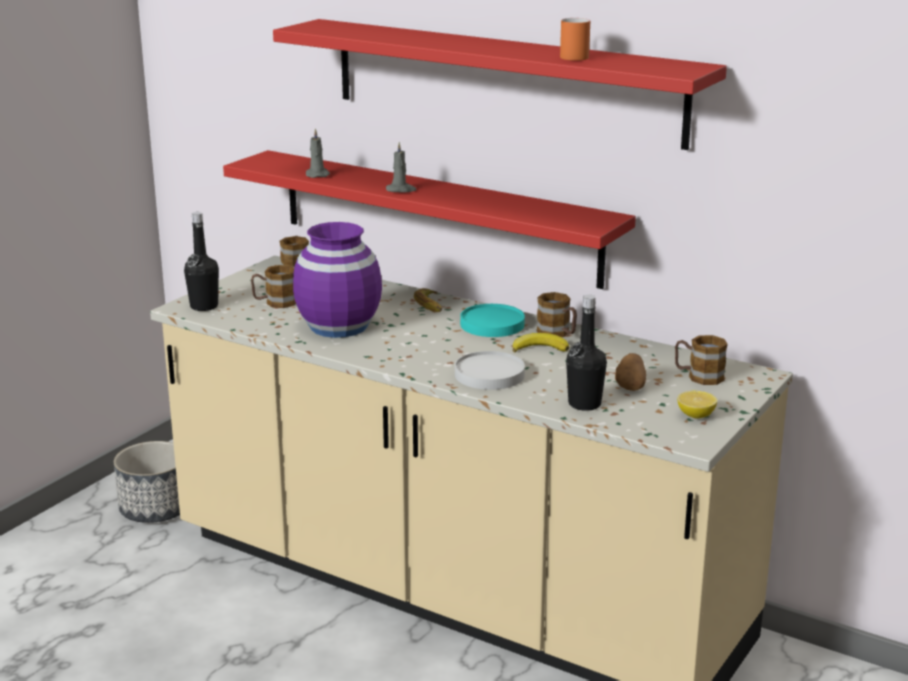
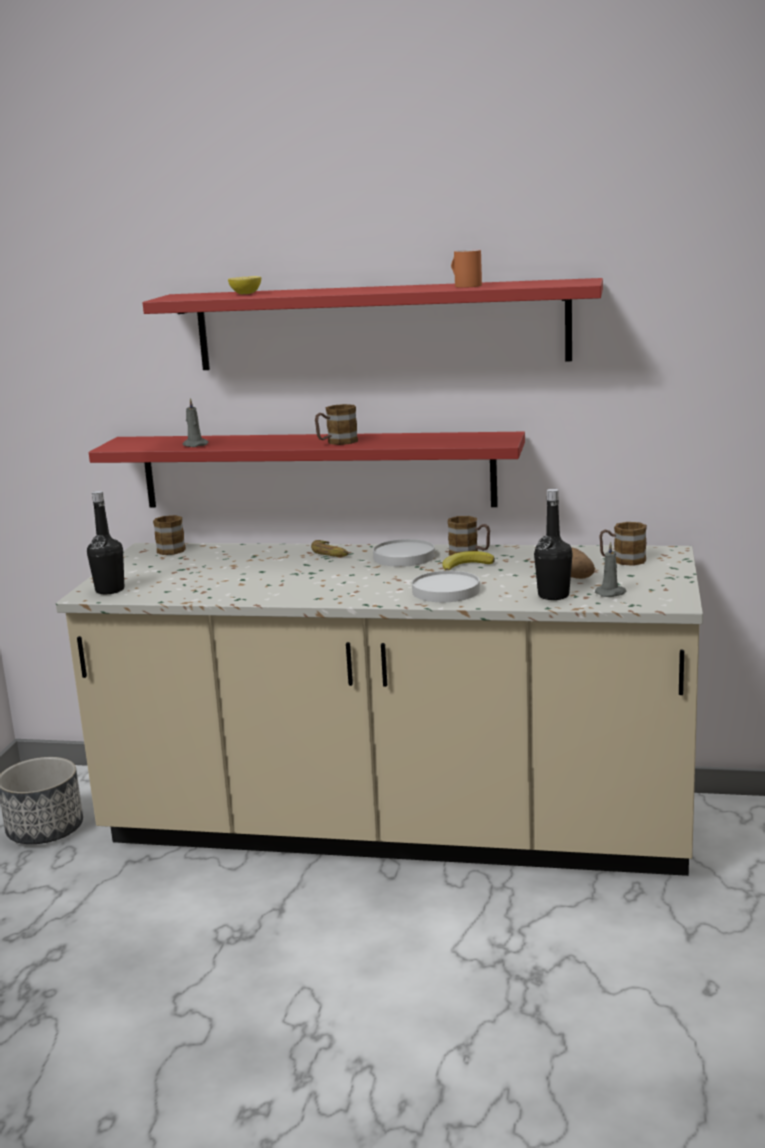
camera: 20 degrees left, 5 degrees down
(275, 303) = (179, 576): mug -> mug (336, 442)
(338, 326) = (263, 582): purple vase -> none
(401, 190) = (292, 444): grey candle -> grey candle (611, 593)
(492, 324) = (403, 557): turquoise plate -> white plate
(695, 415) = (654, 586): lemon -> lemon (246, 294)

